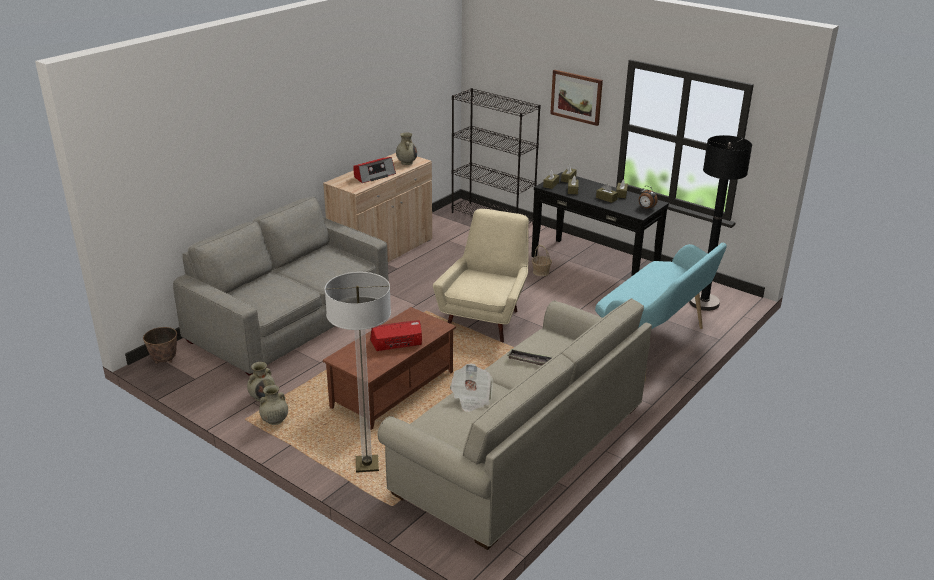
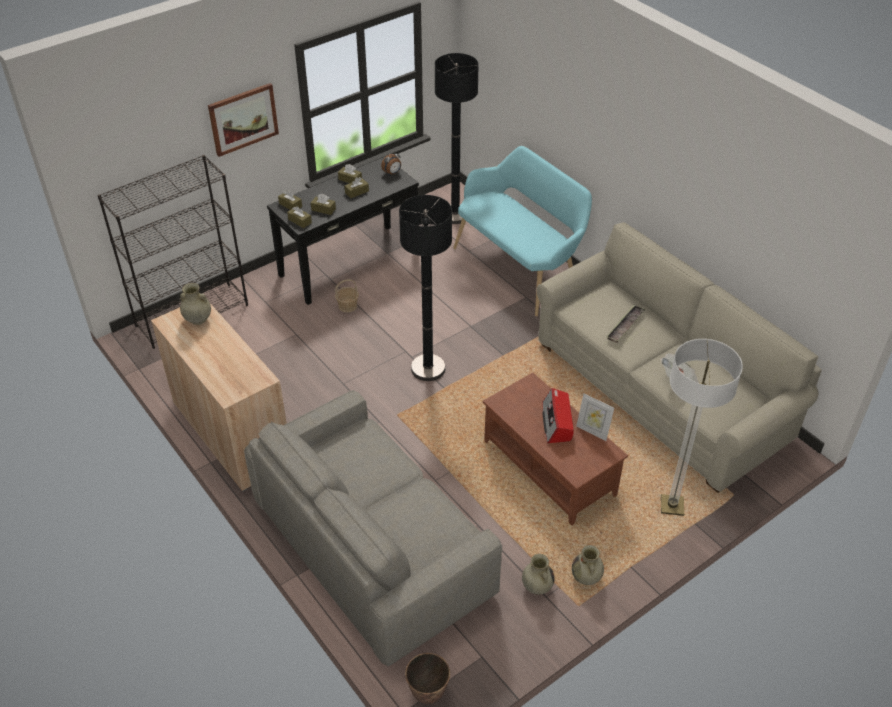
camera: 75 degrees left, 15 degrees up
(374, 176) = (226, 356): radio -> none
(392, 361) = (592, 431): none -> picture frame
(486, 317) = (428, 368): beige armchair -> black floor lamp

